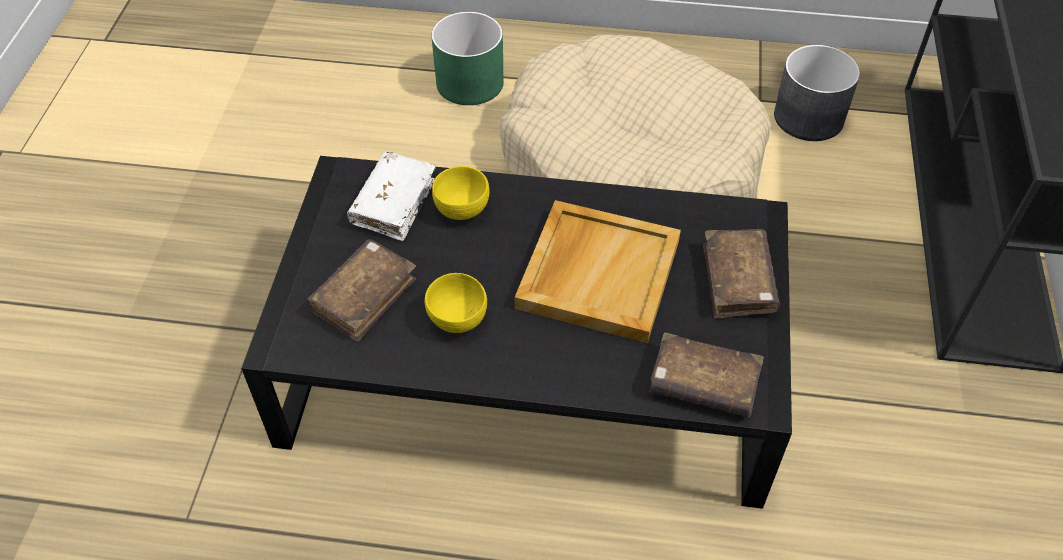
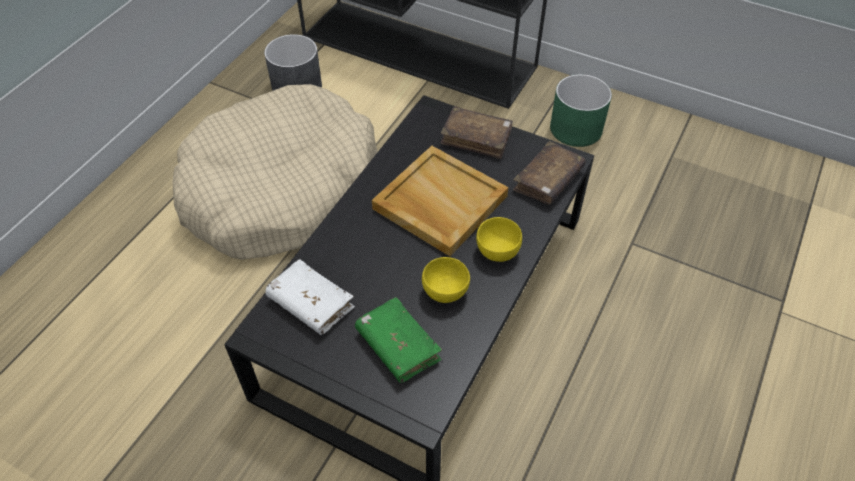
camera: 70 degrees left, 0 degrees up
(364, 296) = (398, 346): brown book -> green book
(463, 210) = (341, 261): yellow bowl -> yellow bowl (498, 251)
(470, 83) = (126, 260): green planter -> green planter (576, 129)

